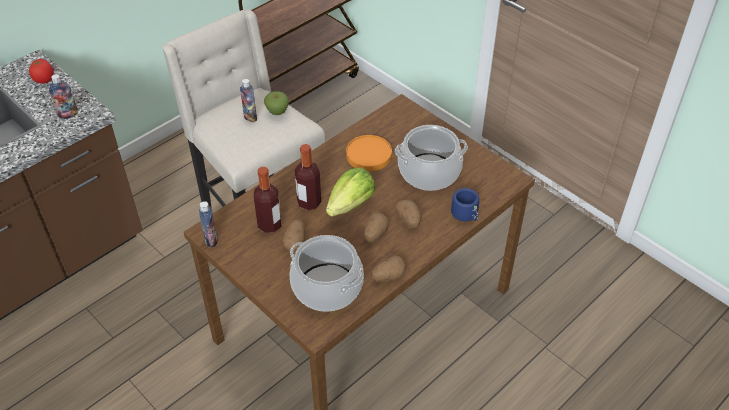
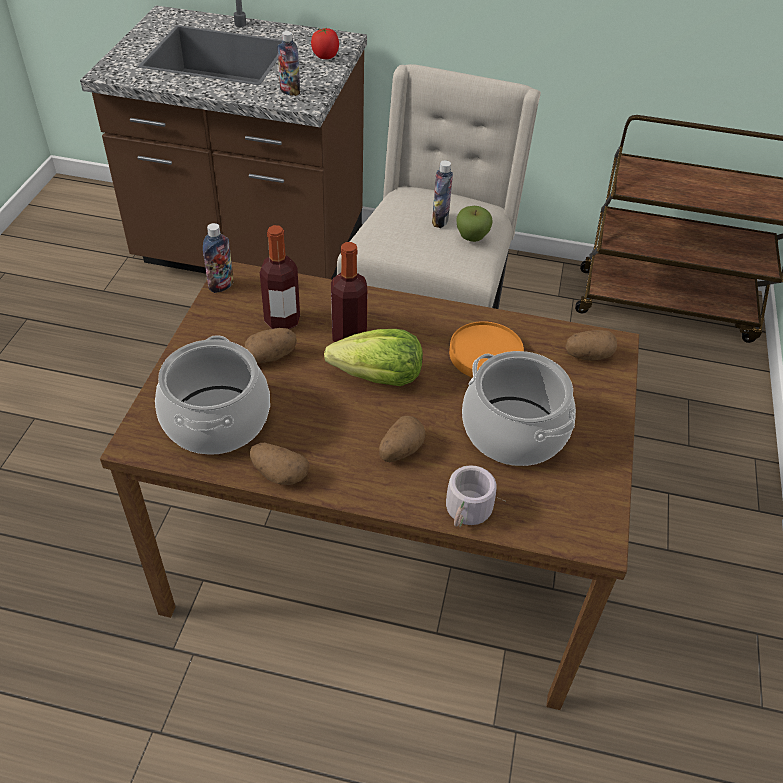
camera: 55 degrees right, 0 degrees up
(375, 234) = (345, 425): potato -> potato (588, 355)
(467, 214) = (469, 513): blue mug -> grey mug

